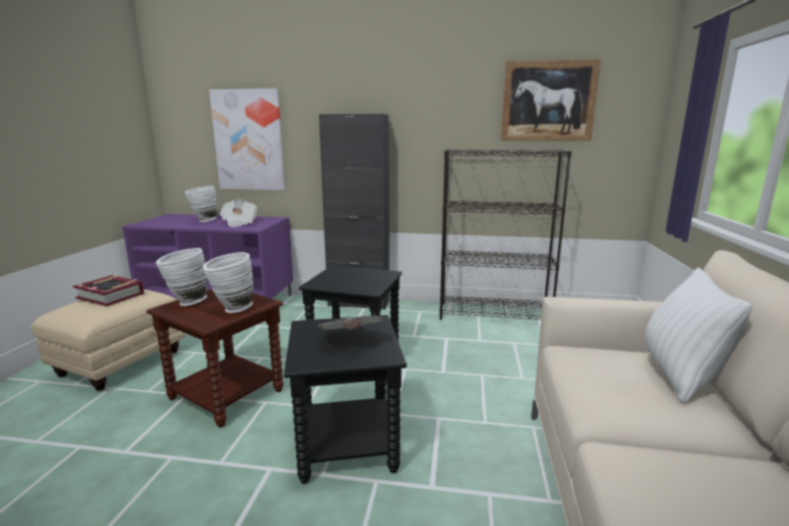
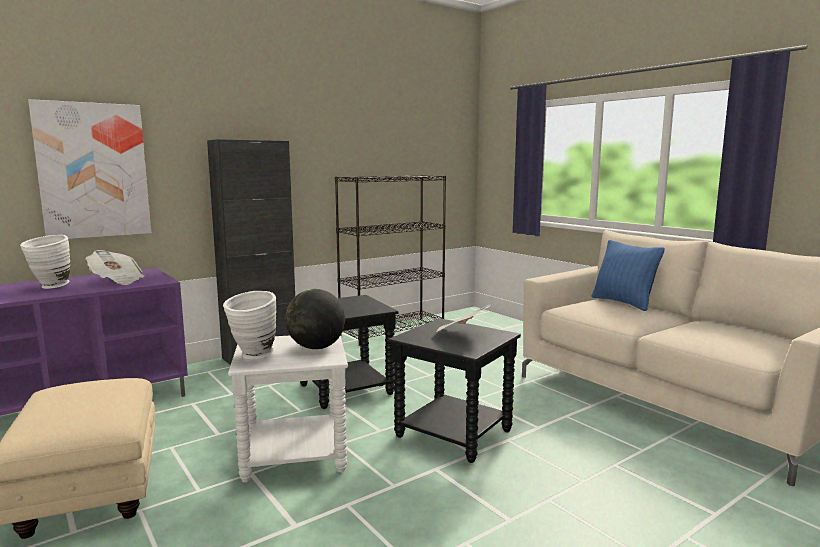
camera: 45 degrees left, 5 degrees down
(111, 296) = (71, 394): book -> none
(225, 395) = (293, 456): brown side table -> white side table
(232, 310) = (316, 347): white vase -> globe
(548, 101) = (407, 134): picture -> none
(679, 375) = (623, 303): white pillow -> blue pillow

